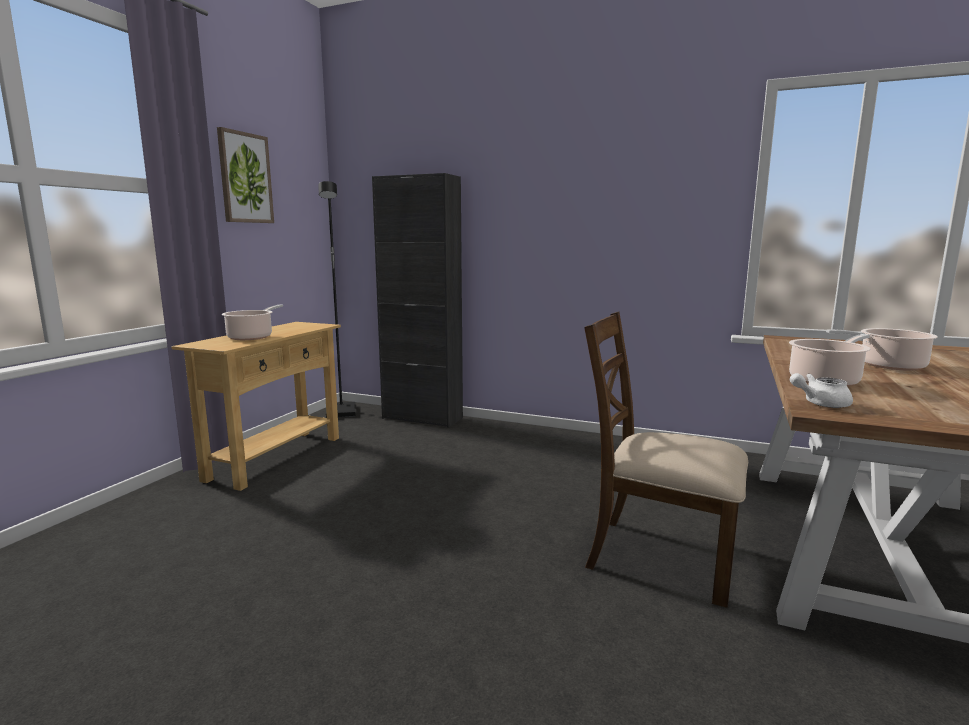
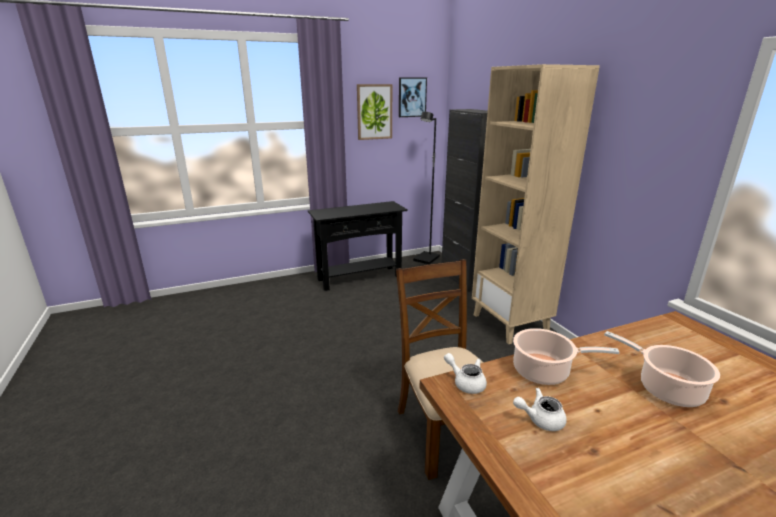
camera: 45 degrees right, 10 degrees up
(252, 337) = (347, 211): cooking pot -> none
(276, 458) = (359, 278): beige console table -> black console table
(291, 163) = (412, 97): none -> picture
(541, 440) = (510, 324): none -> beige bookcase
(914, 402) = (540, 419): none -> white teapot

